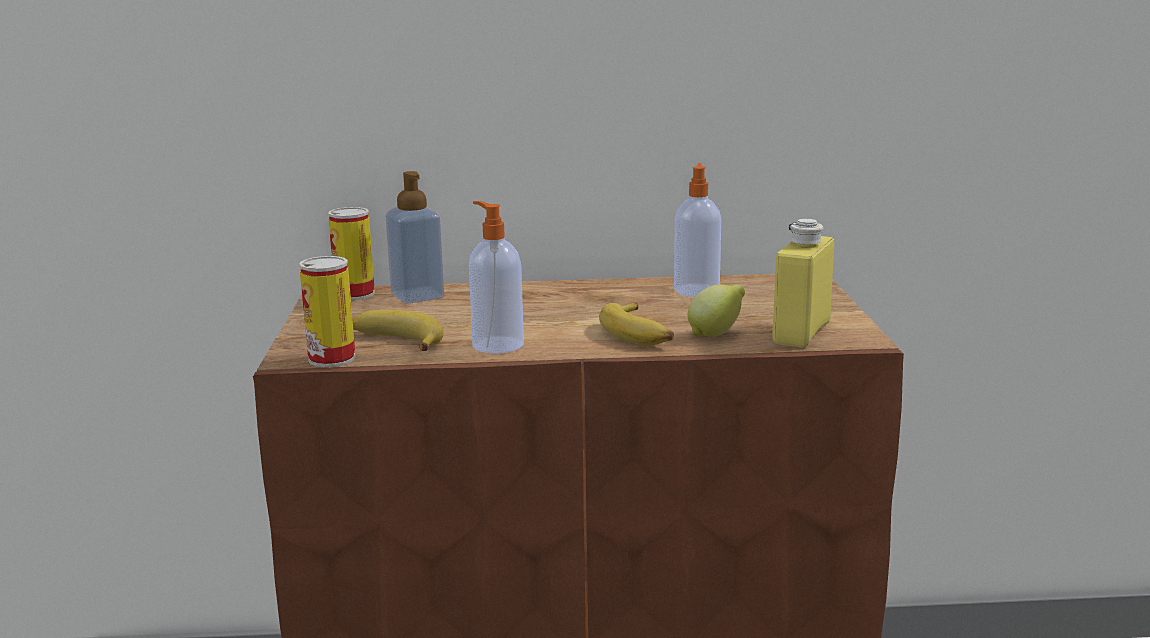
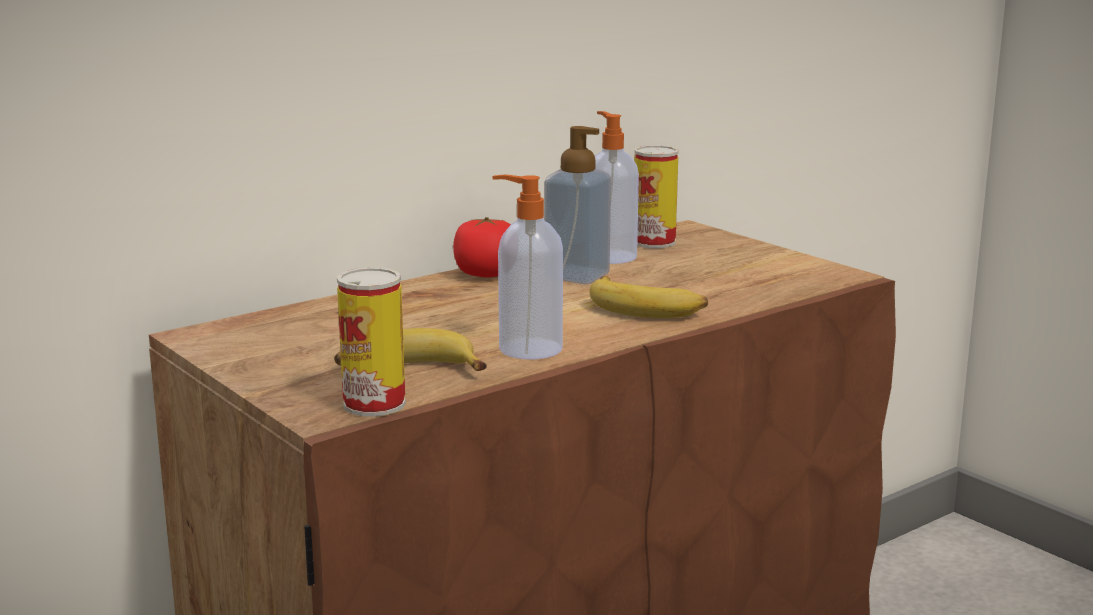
camera: 35 degrees left, 0 degrees up
(355, 294) = (237, 329): can -> can (654, 242)
(417, 296) = (323, 317): soap dispenser -> soap dispenser (577, 276)
(579, 287) = (486, 274): none -> tomato
(716, 334) = (716, 295): lemon -> none
(801, 333) = (785, 279): yellow bottle -> none

